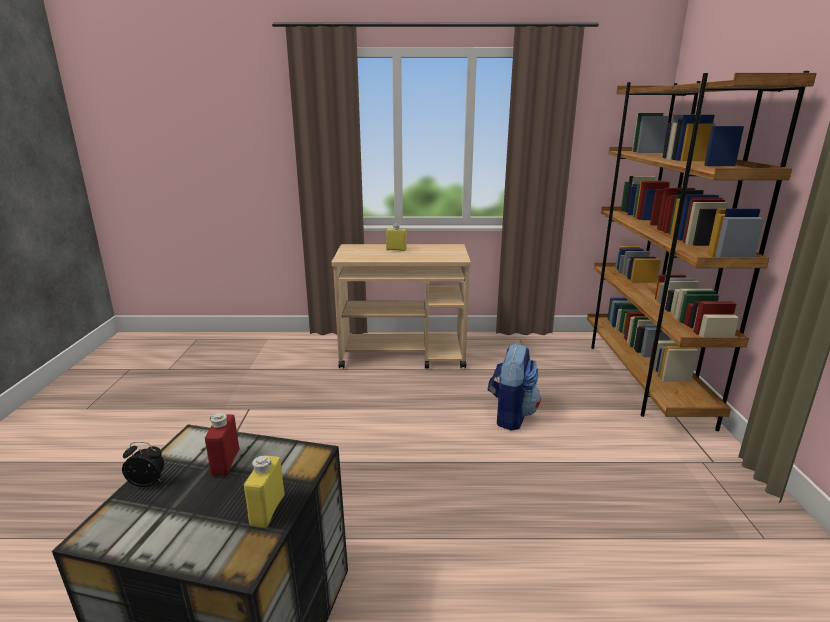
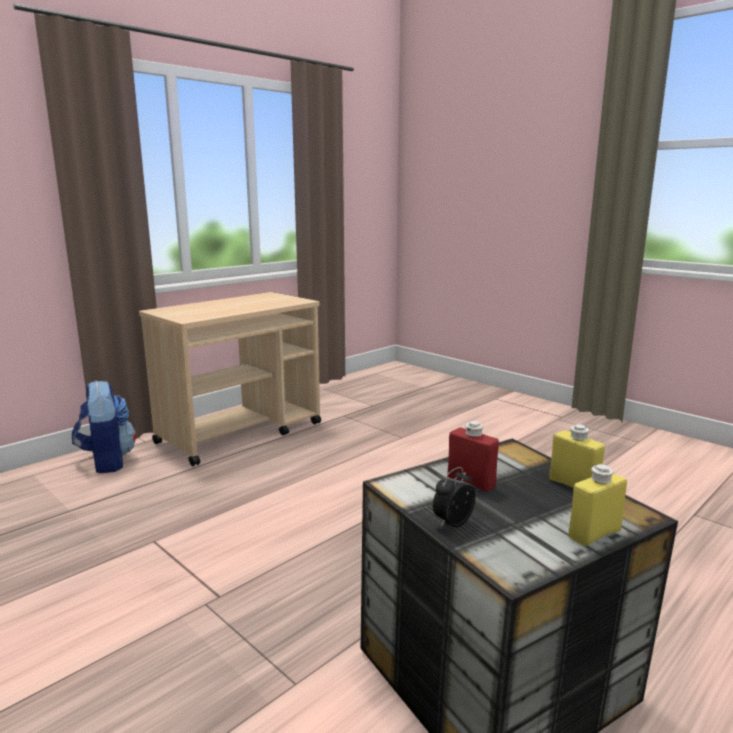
camera: 45 degrees left, 5 degrees down
(396, 250) = (221, 305): yellow bottle -> yellow bottle (594, 534)
(511, 415) = (413, 440): backpack -> backpack (107, 461)
(642, 378) = (451, 386): brown bookcase -> none

